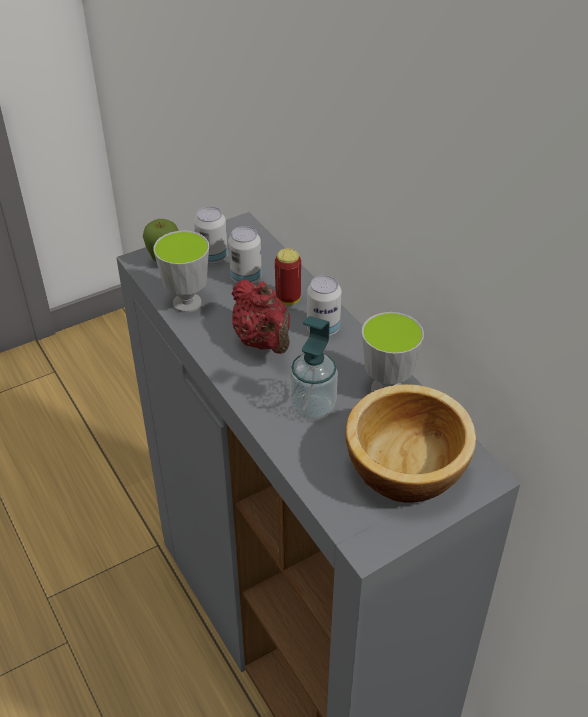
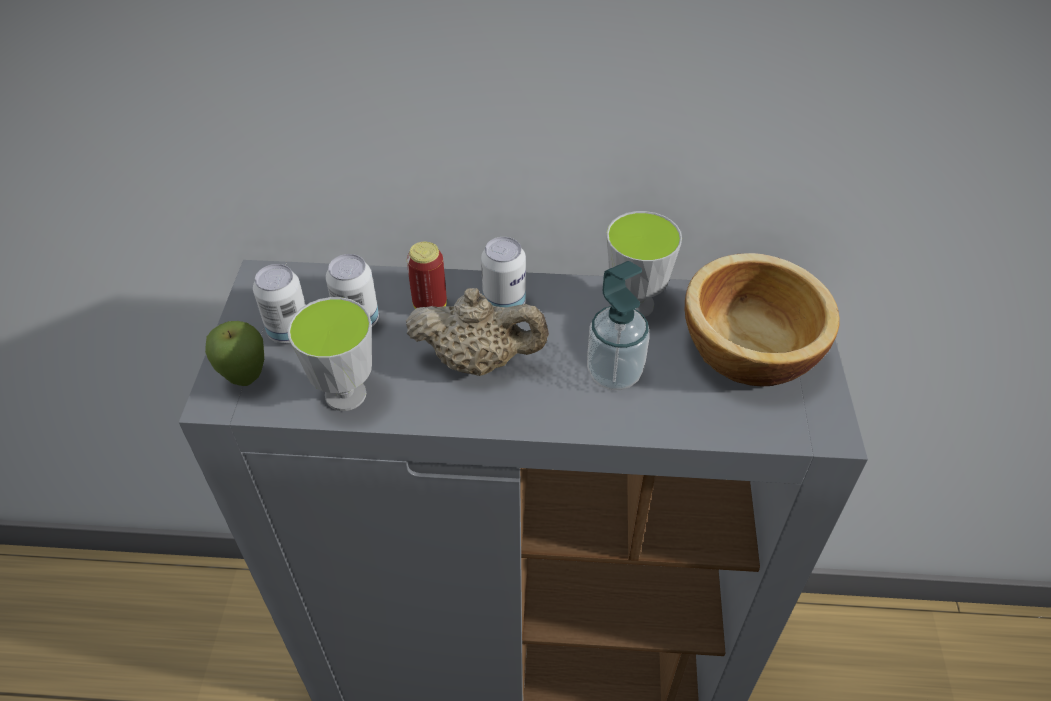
camera: 55 degrees left, 5 degrees up
(263, 342) = (478, 361): red teapot -> beige teapot

